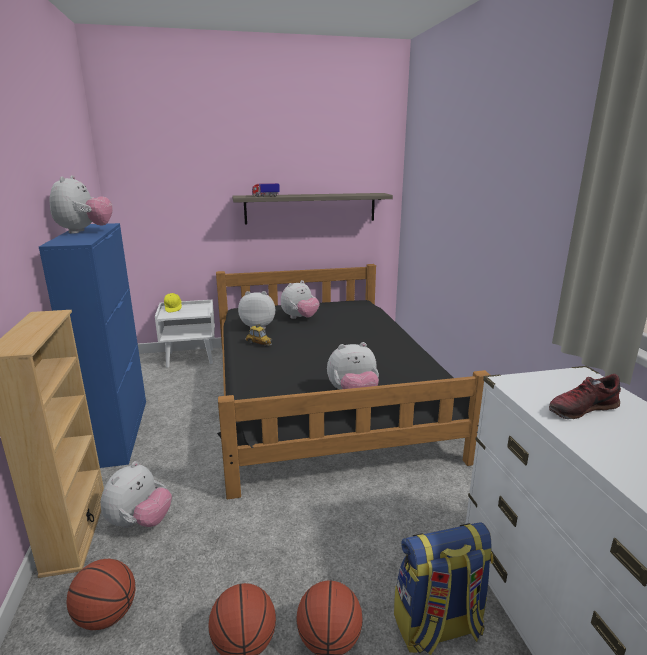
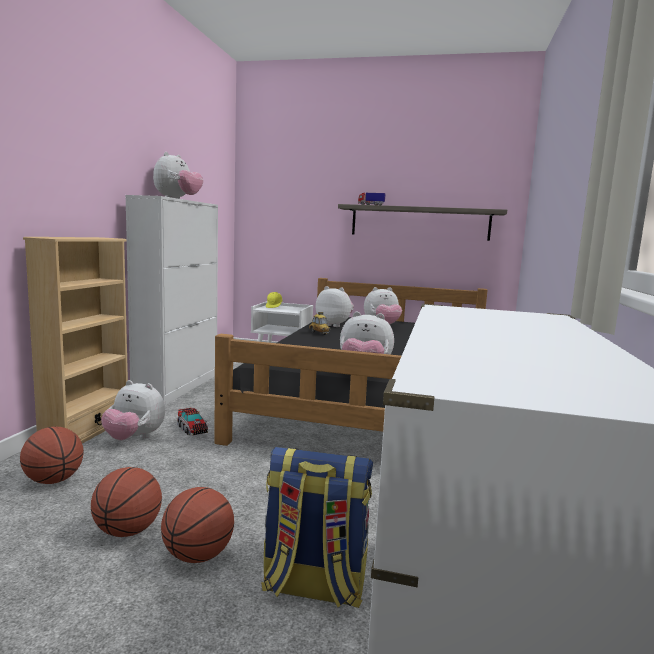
camera: 25 degrees right, 10 degrees down
(119, 431) = (178, 386): blue cabinet -> white cabinet
(140, 522) = (134, 438): plush toy -> plush toy turned 60 degrees clockwise
(188, 488) = (192, 429): none -> toy truck
(581, 408) = (489, 322): shoe -> none

